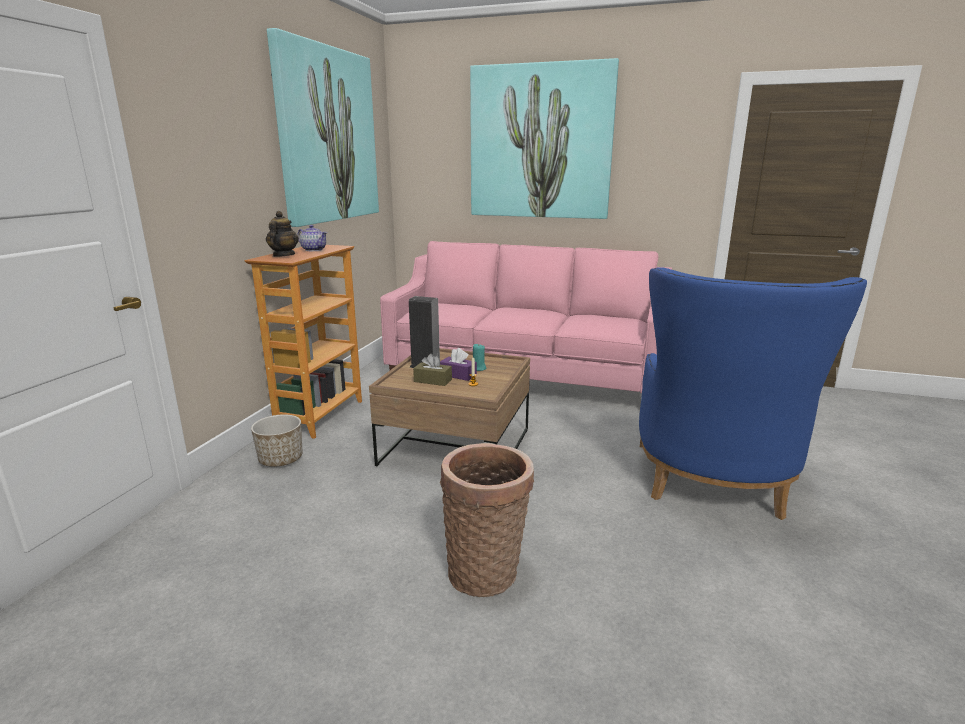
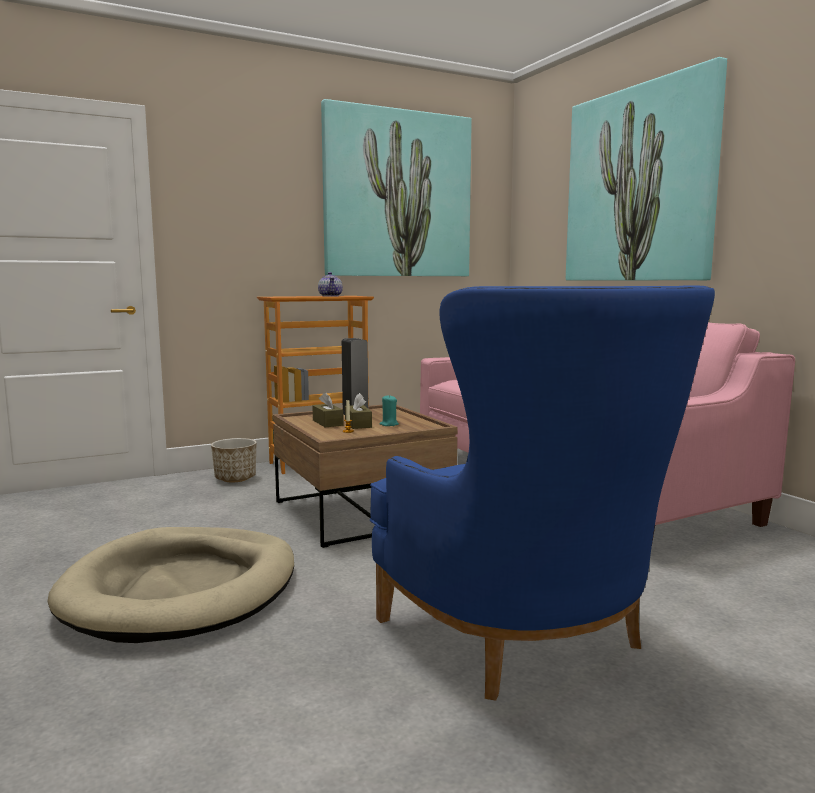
camera: 45 degrees right, 10 degrees down
(283, 255) = (291, 296): teapot -> none
(458, 375) = (358, 424): purple tissue box -> brown tissue box
(486, 570) = (182, 589): basket -> beige dog bed
(712, 488) = (531, 642): blue armchair -> blue armchair turned 90 degrees counterclockwise

